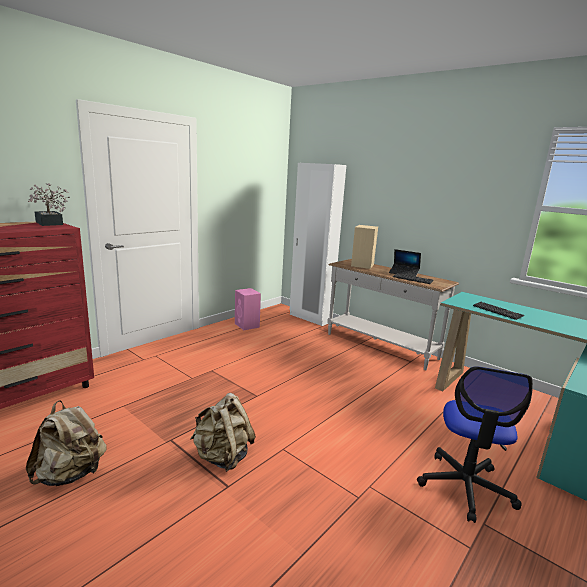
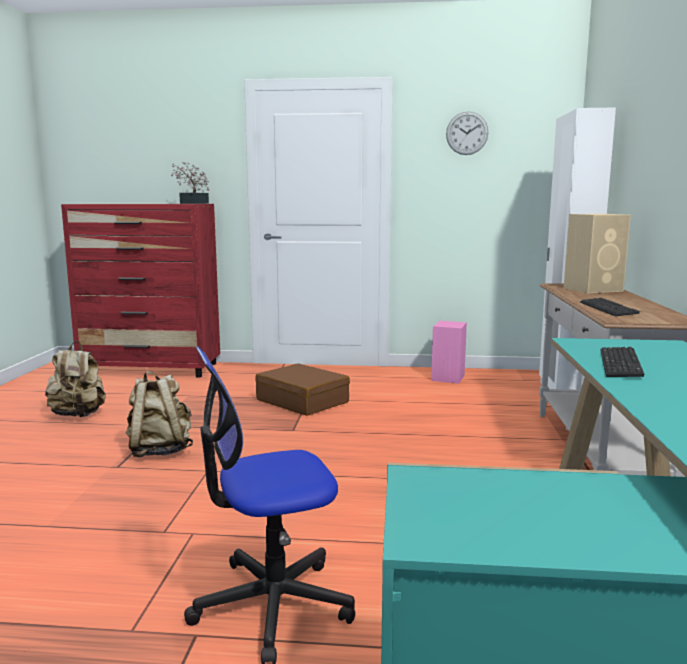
camera: 55 degrees right, 5 degrees down
(213, 373) = (303, 401): none -> brown suitcase
(238, 164) = (467, 133): none -> wall clock
(404, 273) = (629, 303): laptop -> none

